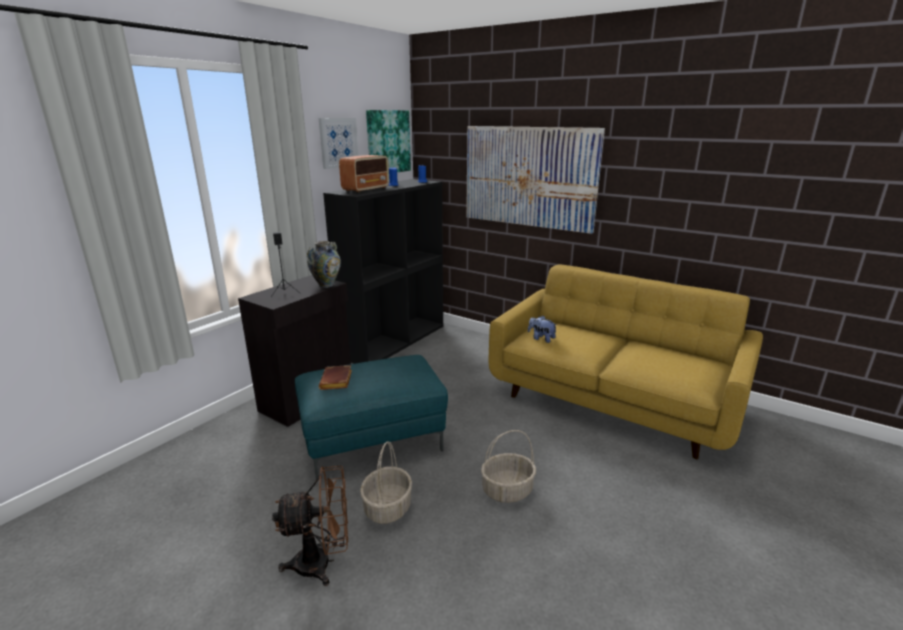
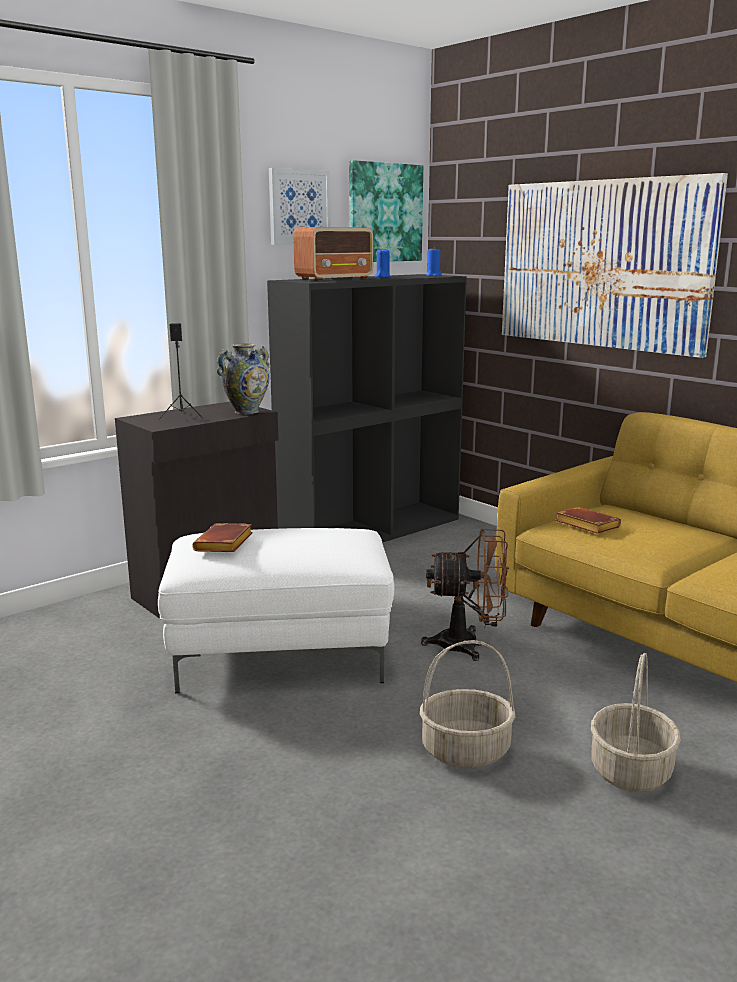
camera: 15 degrees right, 5 degrees down
(323, 562) = (139, 795): brown fan -> brown fan (469, 645)
(373, 440) = (281, 654): turquoise ottoman -> white ottoman
(388, 508) = (264, 744): basket -> basket (631, 771)
(541, 339) = (585, 525): plush toy -> brown book

